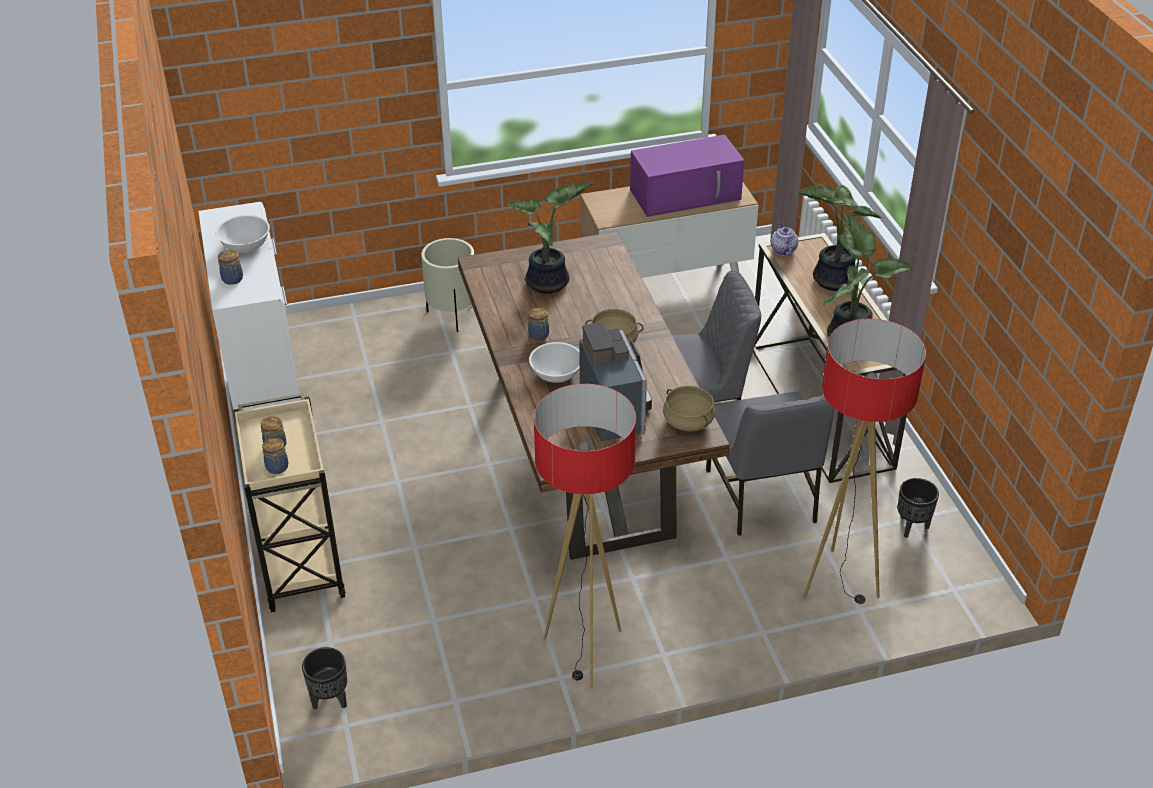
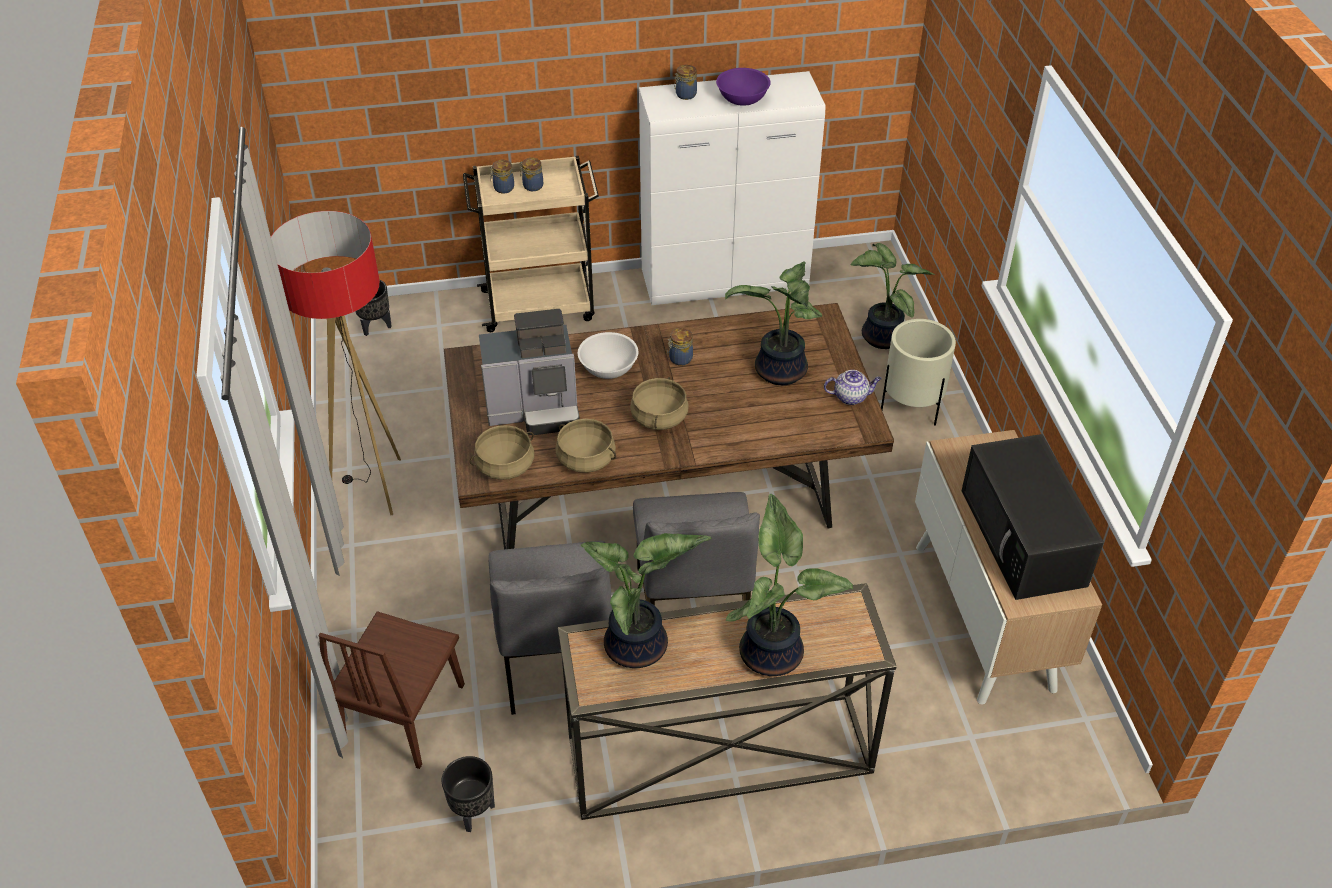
camera: 95 degrees right, 5 degrees up
(245, 246) = (742, 99): white bowl -> purple bowl
(360, 332) = (879, 336): none -> potted plant
(670, 377) = (586, 459): none -> beige cooking pot
(686, 194) = (1024, 539): purple microwave -> black microwave
(762, 497) = (557, 662): grey chair -> grey chair turned 90 degrees counterclockwise
(783, 250) = (849, 607): teapot -> teapot (851, 397)
(838, 582) = (404, 713): floor lamp -> brown chair

